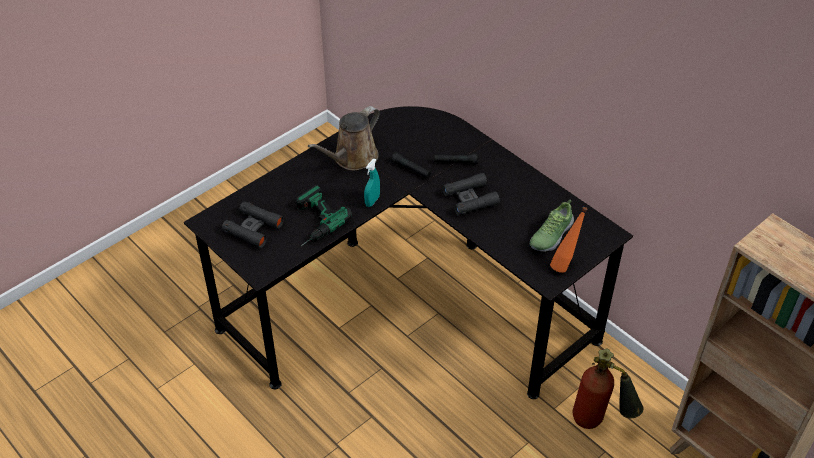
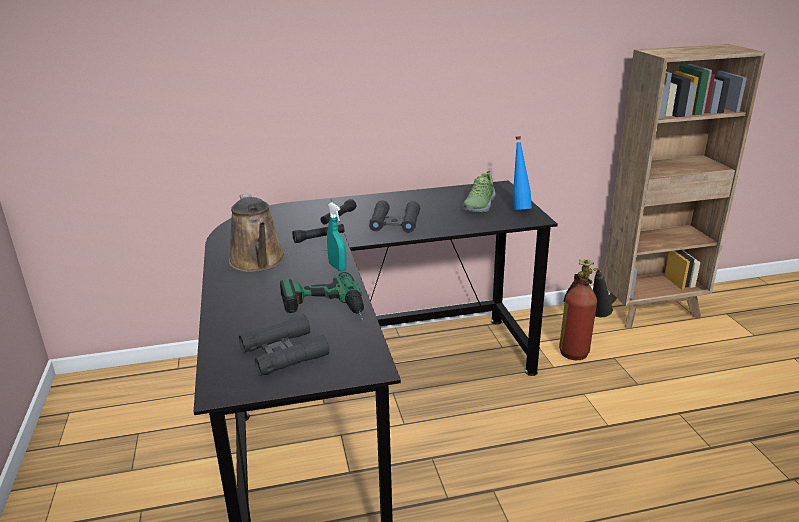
camera: 60 degrees left, 20 degrees down
(550, 235) = (478, 205): shoe -> shoe turned 45 degrees clockwise
(565, 264) = (519, 208): orange bottle -> blue bottle

